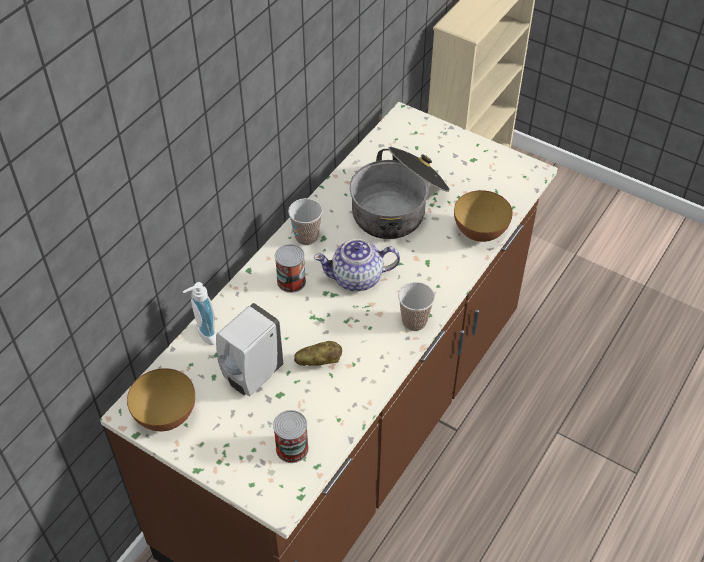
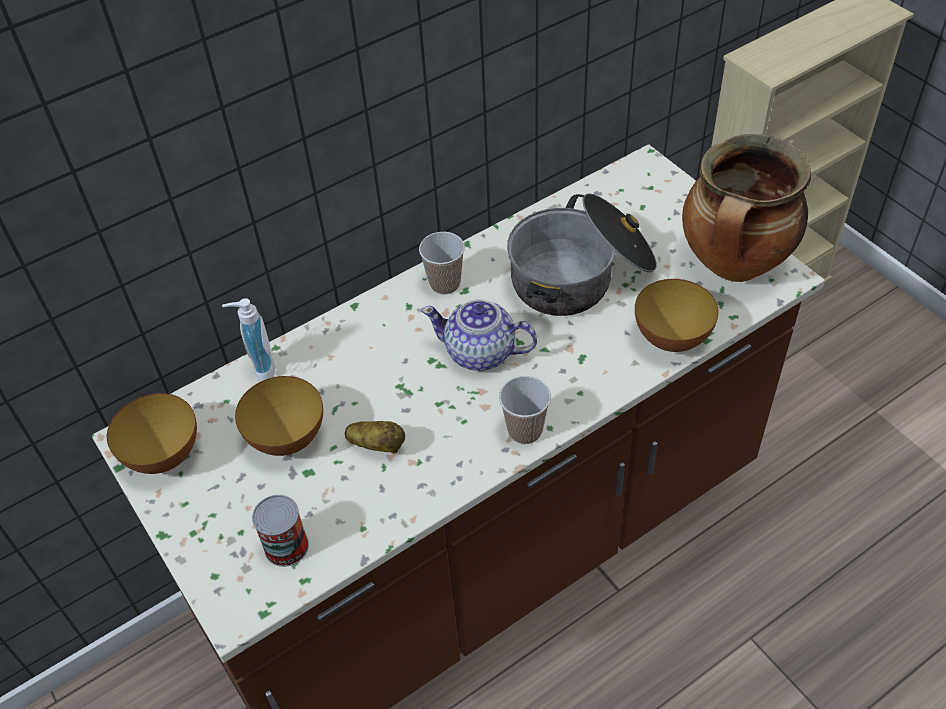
camera: 25 degrees right, 0 degrees up
(251, 376) = (287, 438): white soap dispenser -> bowl
(291, 281) = (397, 333): can -> none
(497, 172) = (735, 265): none -> cooking pot

